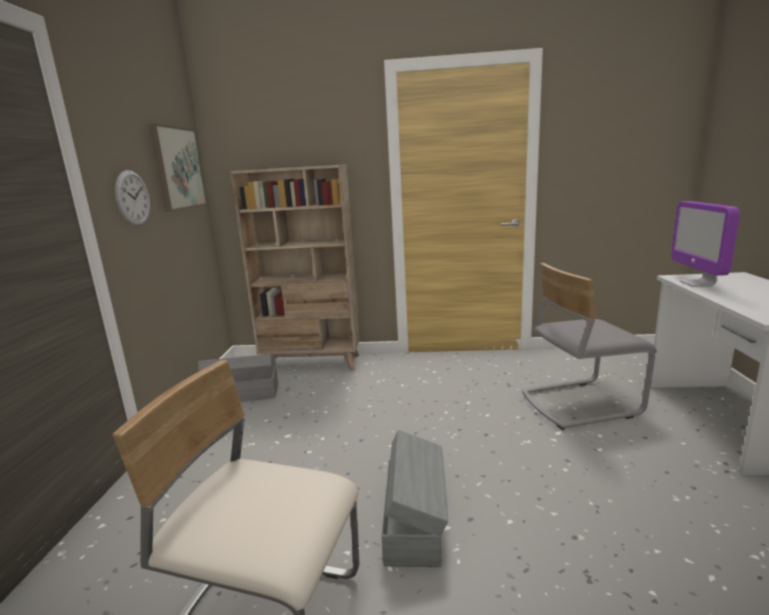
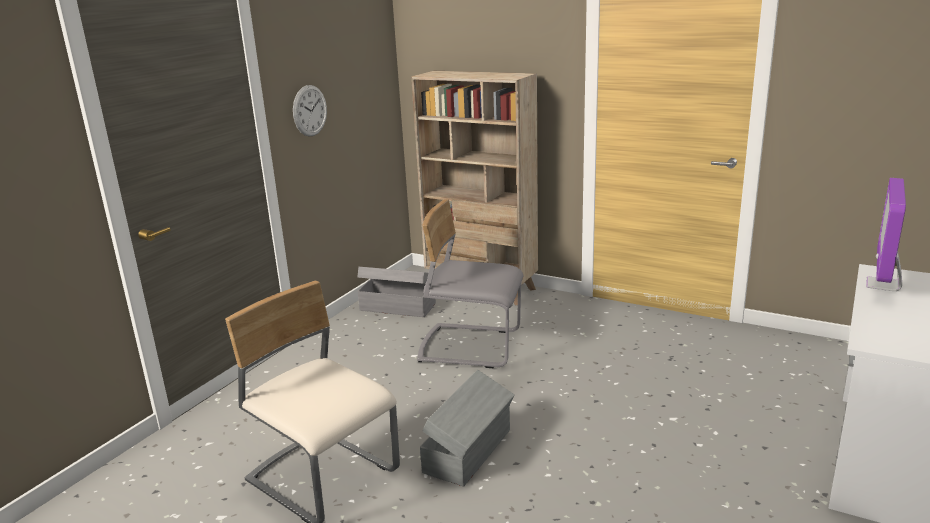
camera: 25 degrees right, 5 degrees up
(178, 168) = (363, 71): picture -> none
(579, 403) = (731, 396): grey chair -> grey chair (470, 346)

